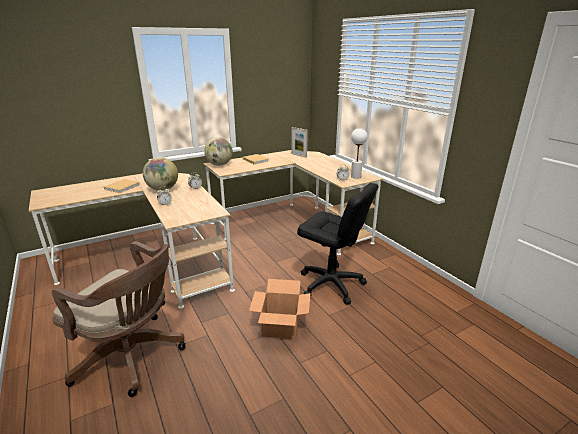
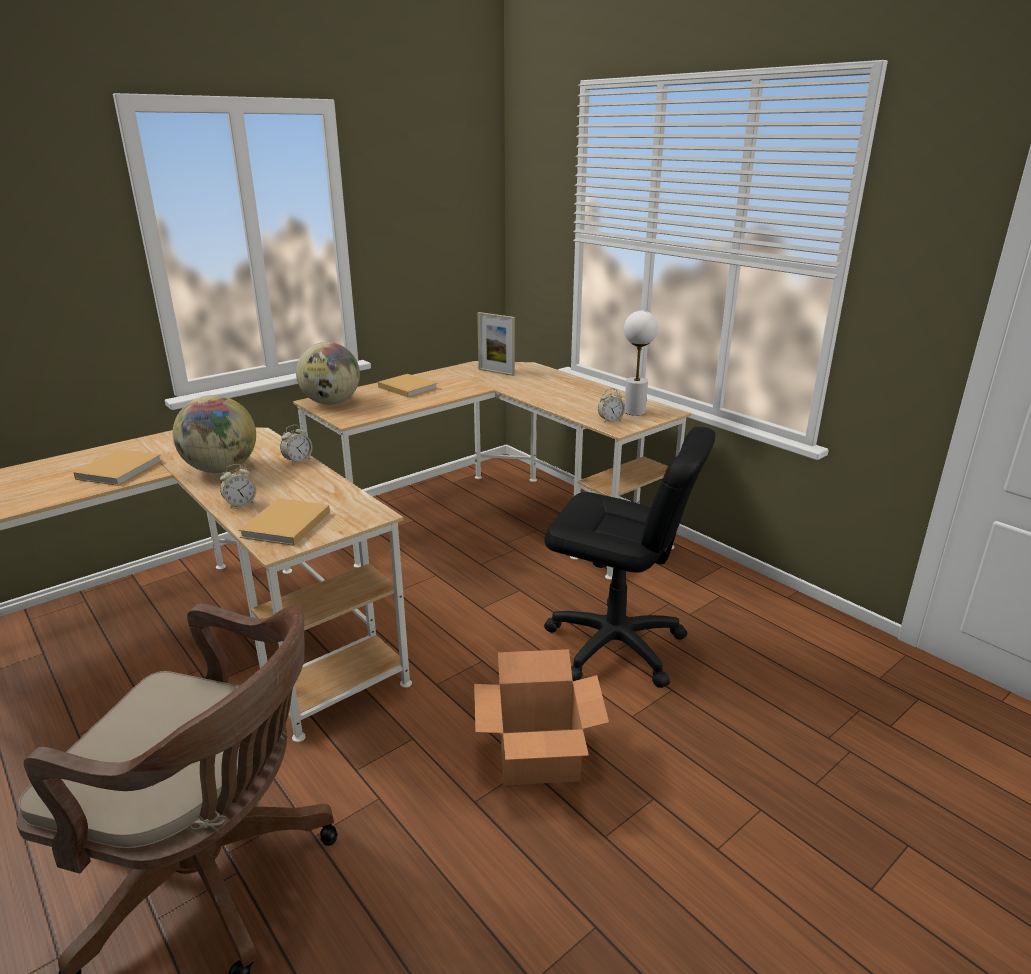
camera: 10 degrees left, 0 degrees up
(179, 214) = (285, 525): none -> beige book

